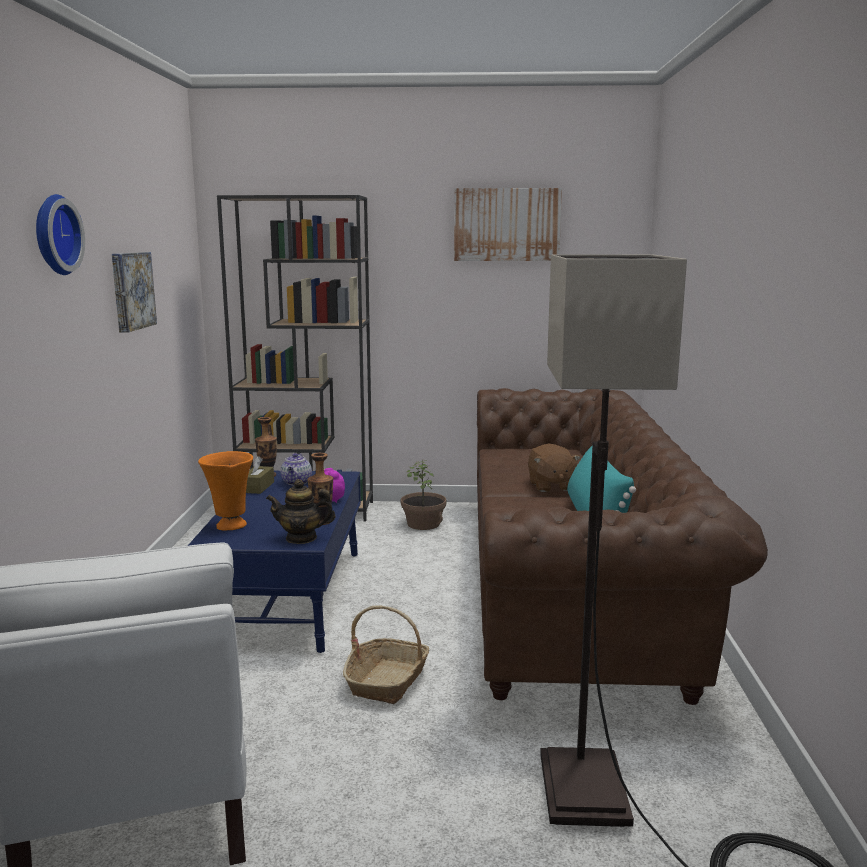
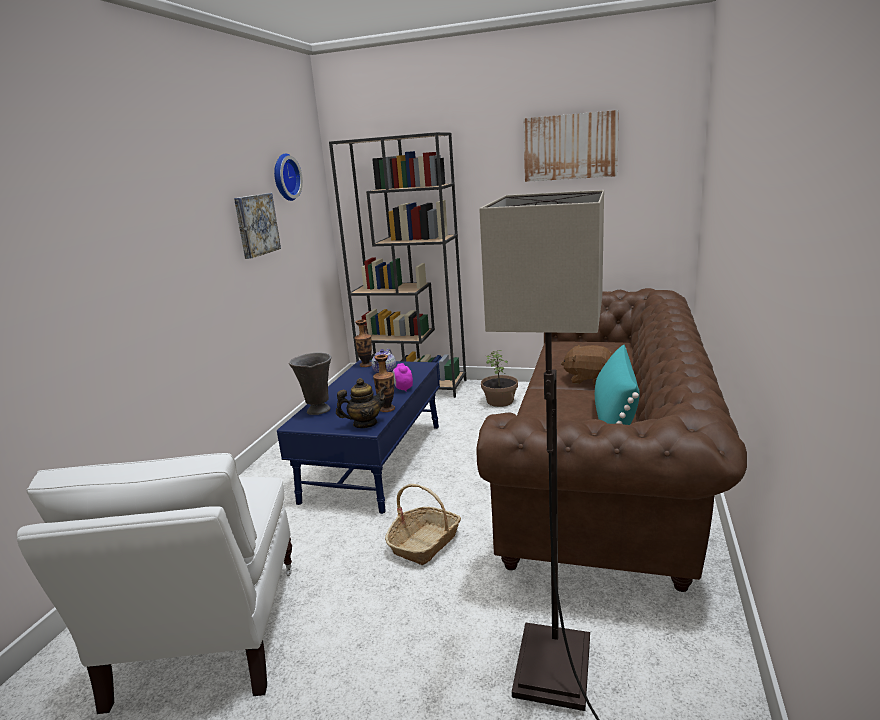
camera: 15 degrees right, 5 degrees up
(53, 235) = (173, 190): wall clock -> wall clock (284, 177)
(230, 526) = (317, 411): orange vase -> grey vase
(258, 487) = (354, 376): brown tissue box -> none
(301, 538) = (365, 424): teapot -> teapot turned 150 degrees clockwise
(550, 486) = (589, 379): brown plush toy -> brown plush toy turned 105 degrees clockwise

